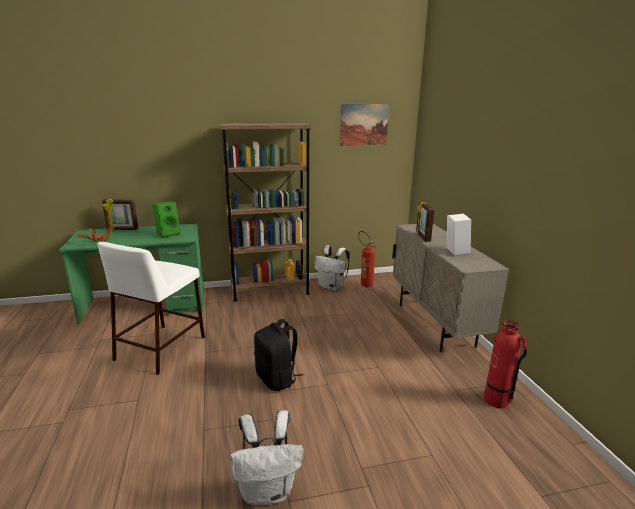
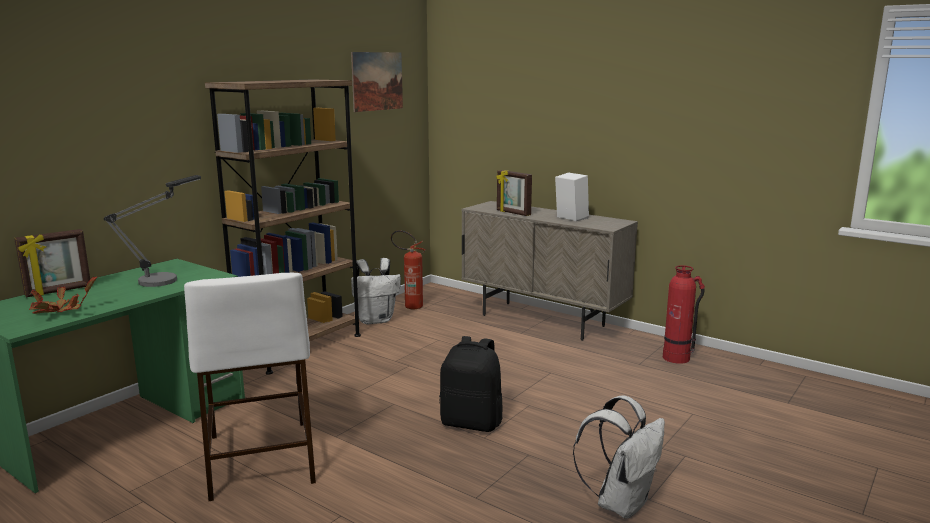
camera: 40 degrees left, 5 degrees down
(168, 234) = (166, 278): green speaker -> table lamp

